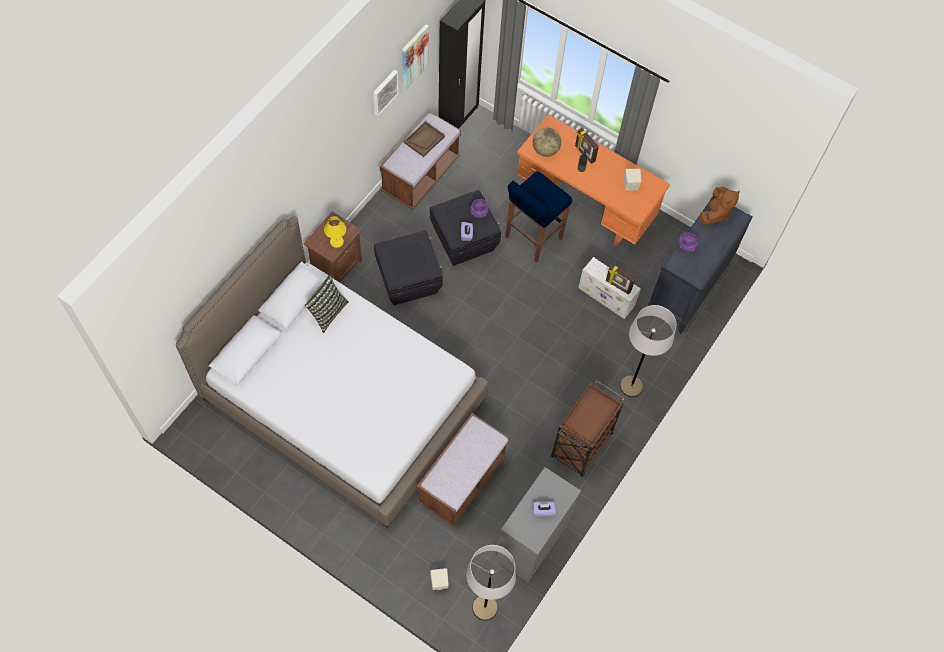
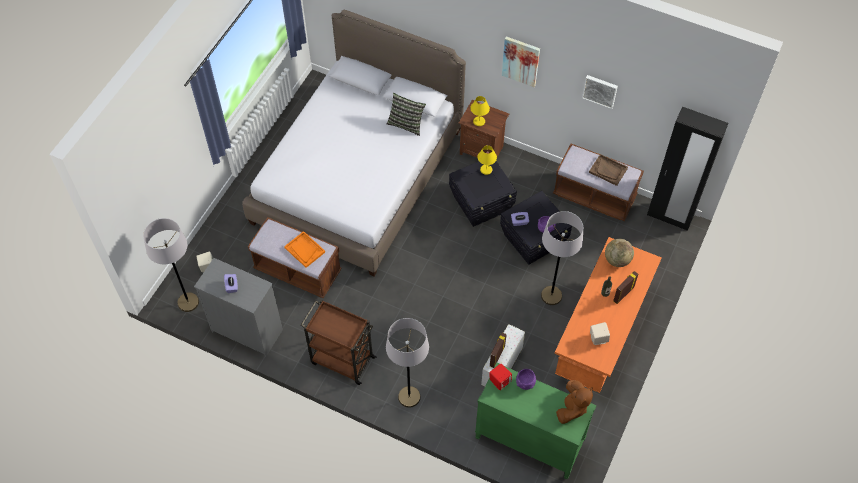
camera: 85 degrees right, 5 degrees down
(392, 253) = (486, 170): none -> yellow table lamp
(414, 57) = (645, 104): picture -> picture (521, 61)
(473, 447) = (304, 250): none -> orange tray
(533, 238) = (551, 296): blue stool -> grey floor lamp
(682, 267) = (499, 381): none -> red speaker
(688, 289) = (528, 441): black dresser -> green dresser
(715, 213) = (572, 408): brown plush toy -> brown plush toy turned 90 degrees counterclockwise

